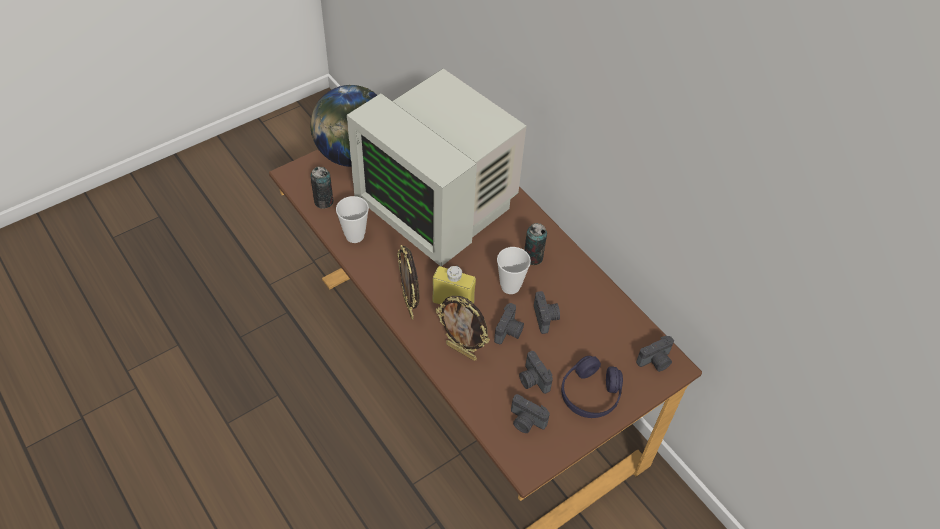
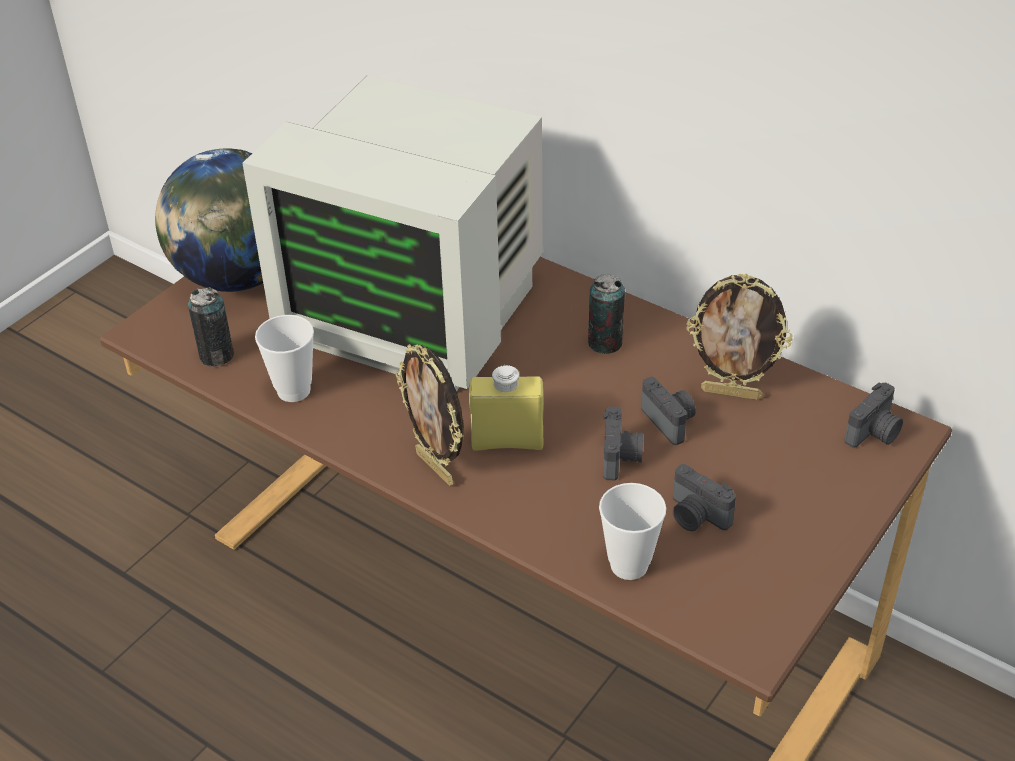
camera: 15 degrees left, 10 degrees down
(462, 351) = (557, 508): picture frame -> picture frame (731, 393)
(510, 286) = (589, 393): cup -> cup (629, 565)
(526, 422) = (717, 581): camera -> none
(590, 394) = (798, 509): purple headphones -> none

